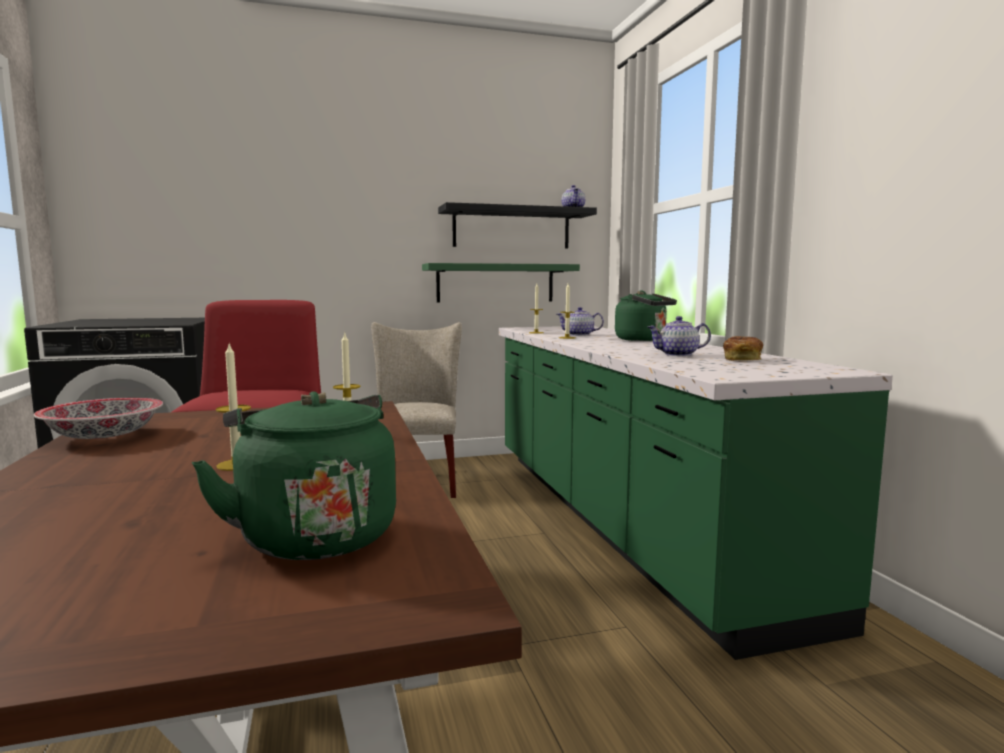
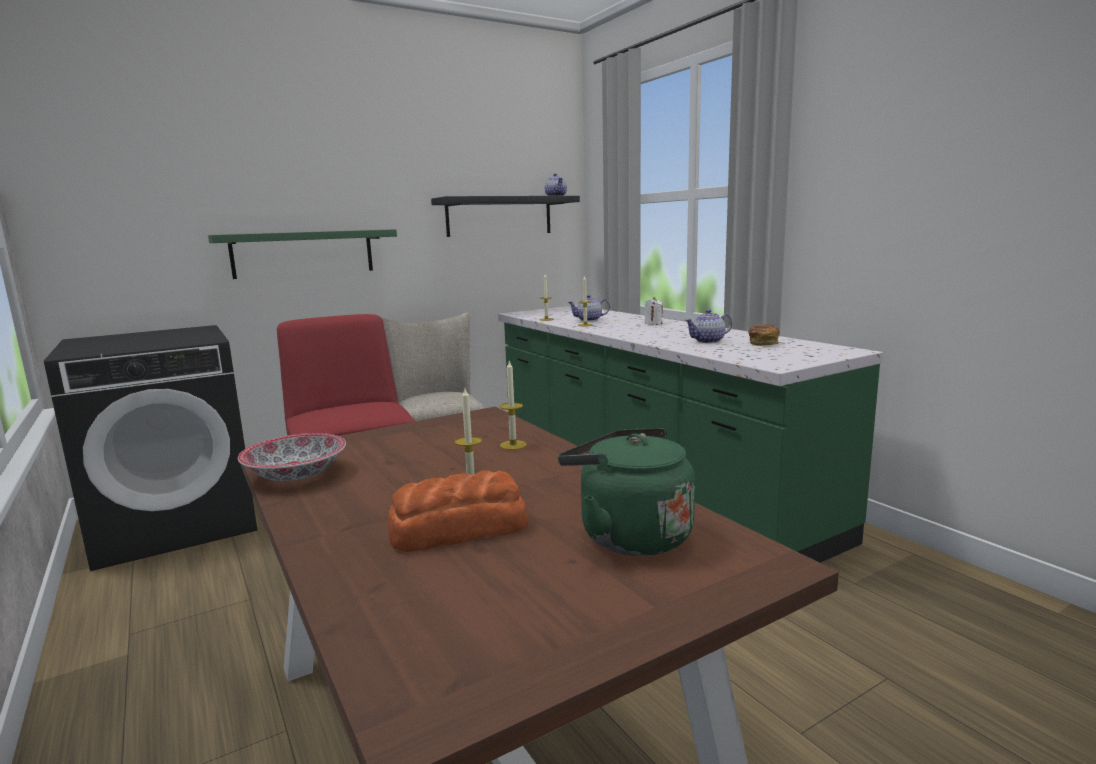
camera: 15 degrees left, 5 degrees up
(147, 501) = (457, 529): none -> bread
(495, 283) = (488, 270): green shelf -> green shelf (303, 253)
(643, 340) = (653, 323): green kettle -> white candle

